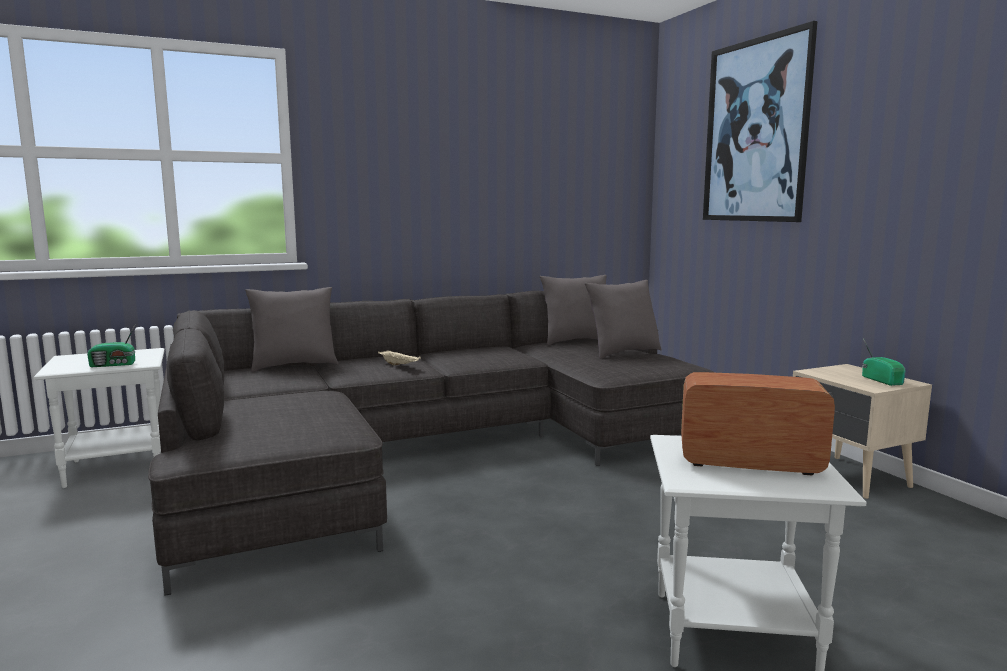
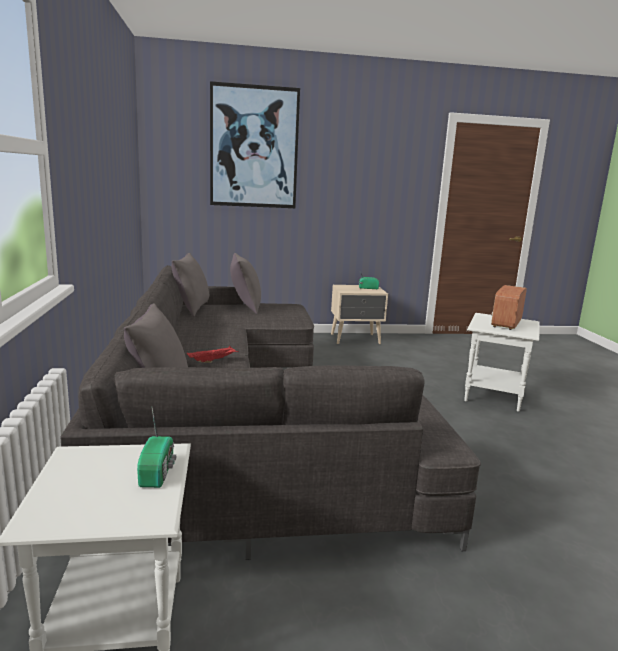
camera: 75 degrees left, 5 degrees up
(400, 365) = (213, 360): beige tray -> red tray

